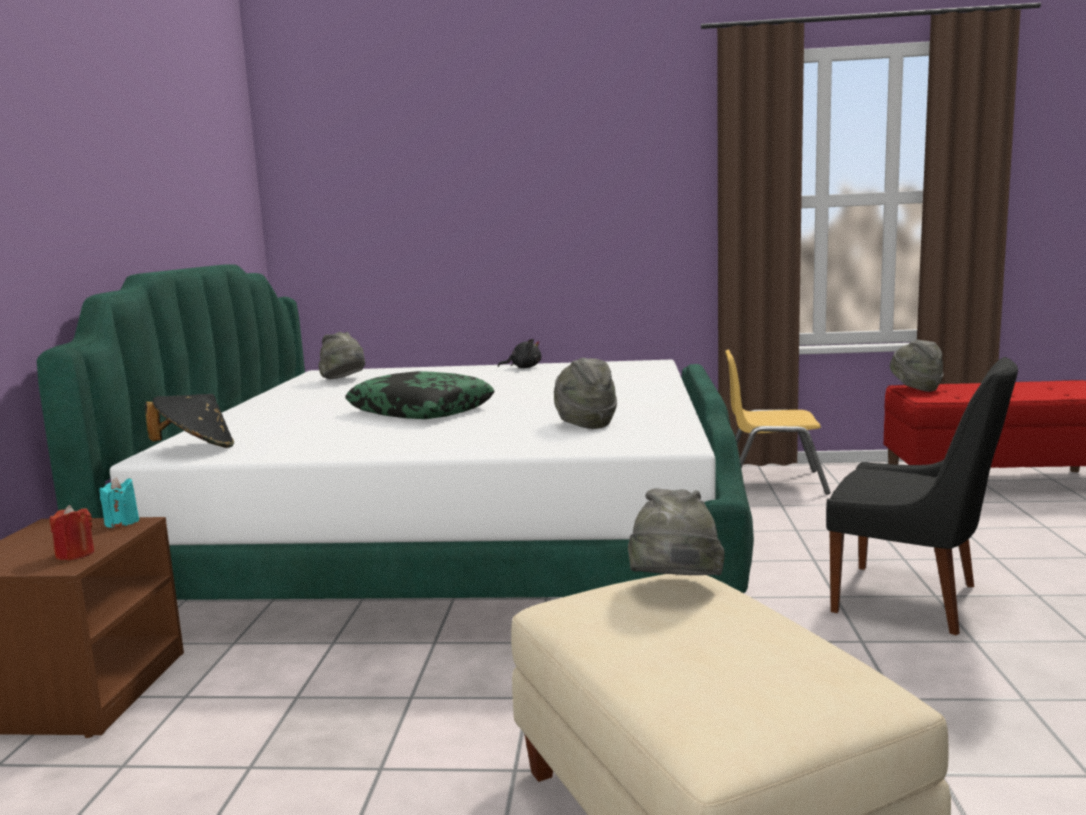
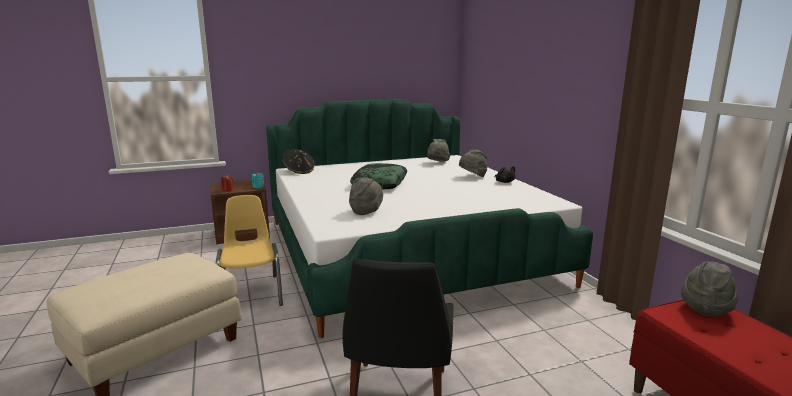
camera: 65 degrees right, 5 degrees up
(674, 588) = (192, 269): grey hat -> grey hat (472, 176)
(772, 482) = (592, 320): yellow chair -> yellow chair (251, 293)

